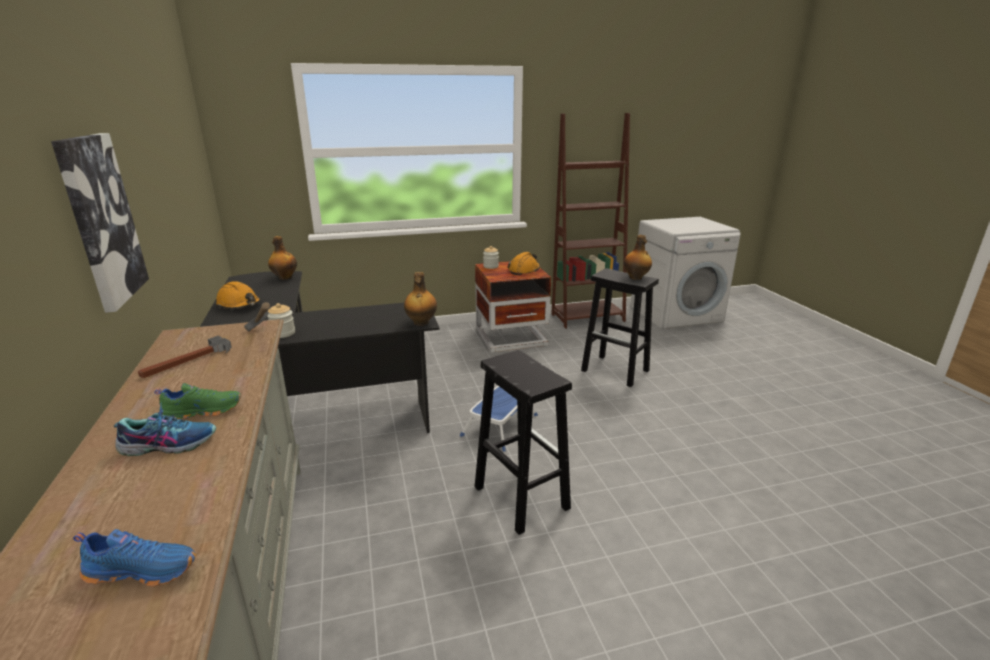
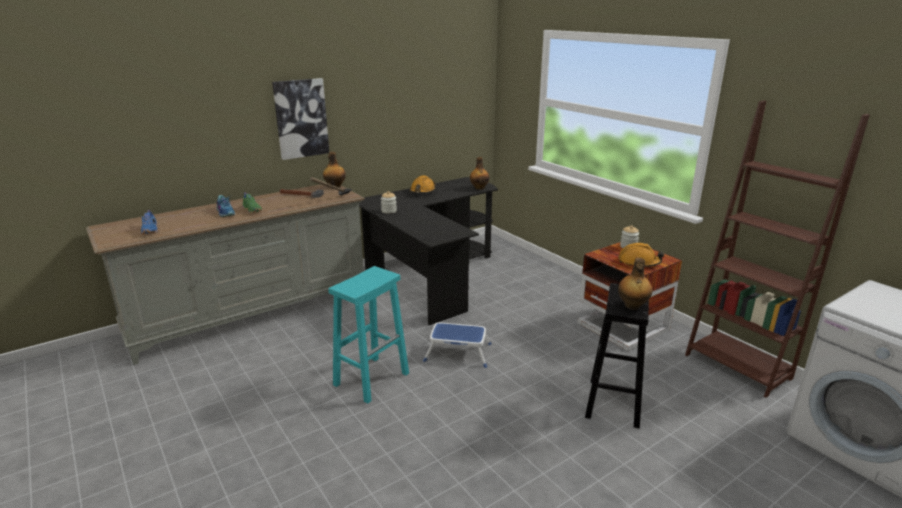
camera: 70 degrees right, 0 degrees up
(421, 323) = (432, 239): bottle -> bottle (335, 186)
(520, 497) = (372, 378): black stool -> turquoise stool

